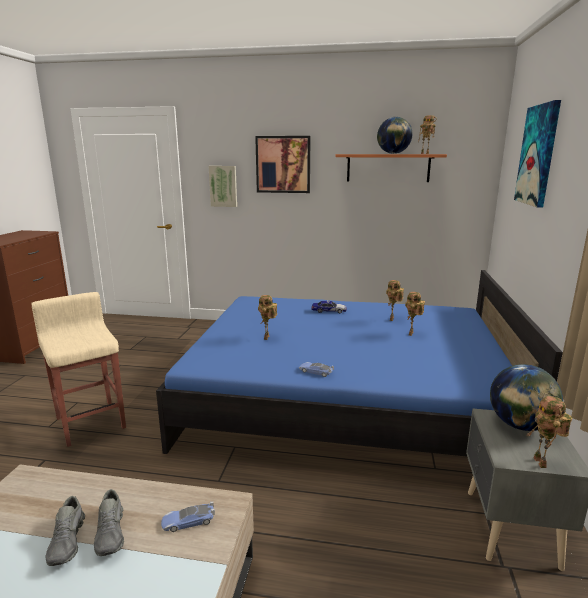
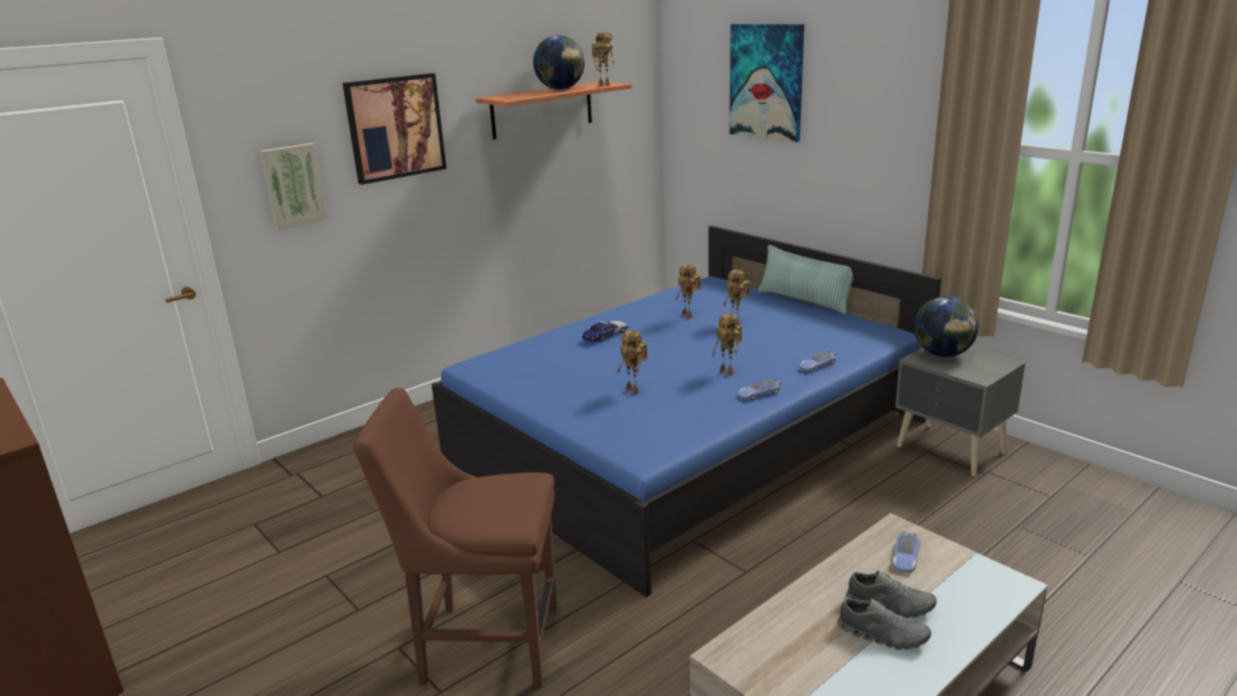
camera: 50 degrees left, 5 degrees up
(90, 422) = (483, 644): beige stool -> brown chair
(392, 377) = (817, 365): none -> toy car
(497, 343) = (804, 300): none -> pillow
(542, 463) = (996, 370): toy robot -> toy robot (728, 373)

